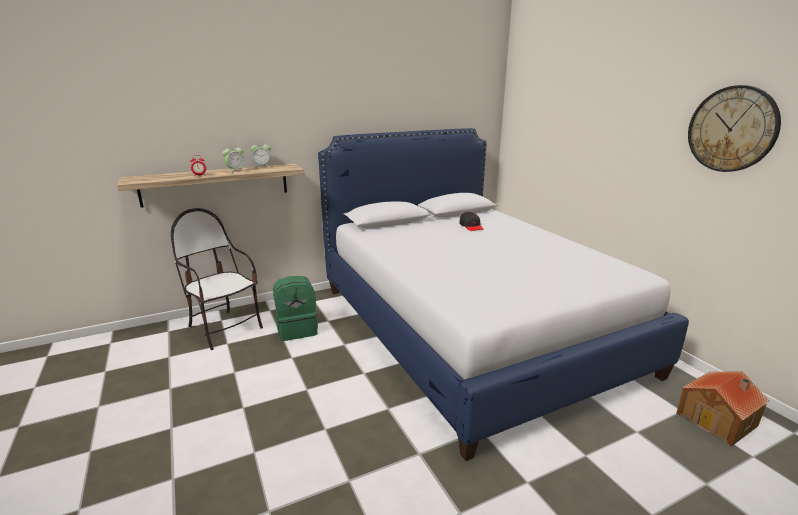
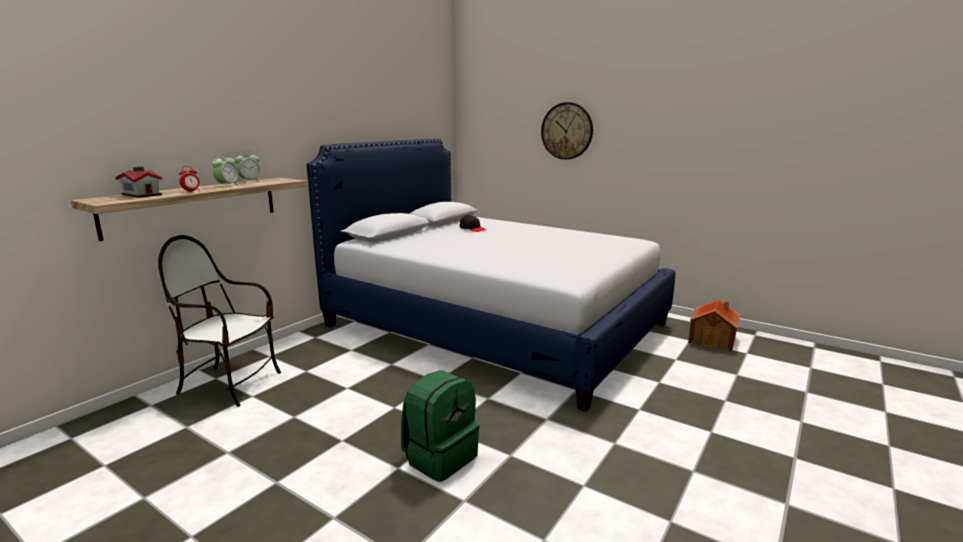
camera: 30 degrees left, 5 degrees down
(166, 175) = (142, 194): none -> toy house
(297, 329) = (325, 364): green backpack -> green backpack (440, 457)
(732, 129) = (675, 122): wall clock -> wall clock (567, 131)

